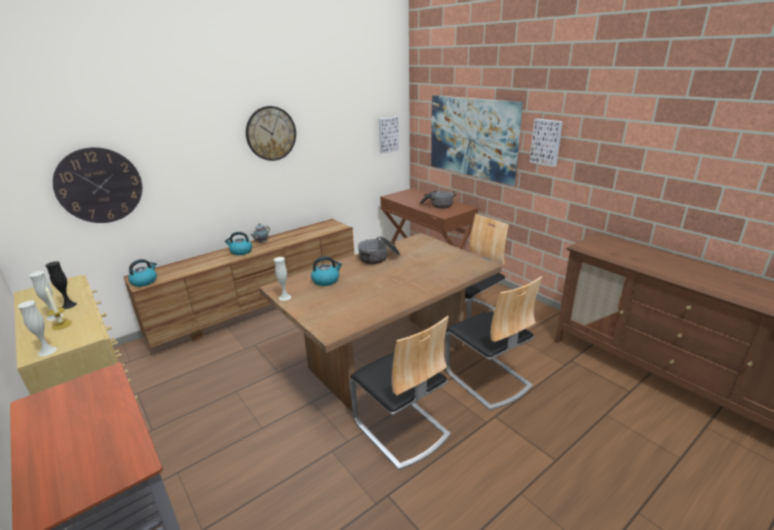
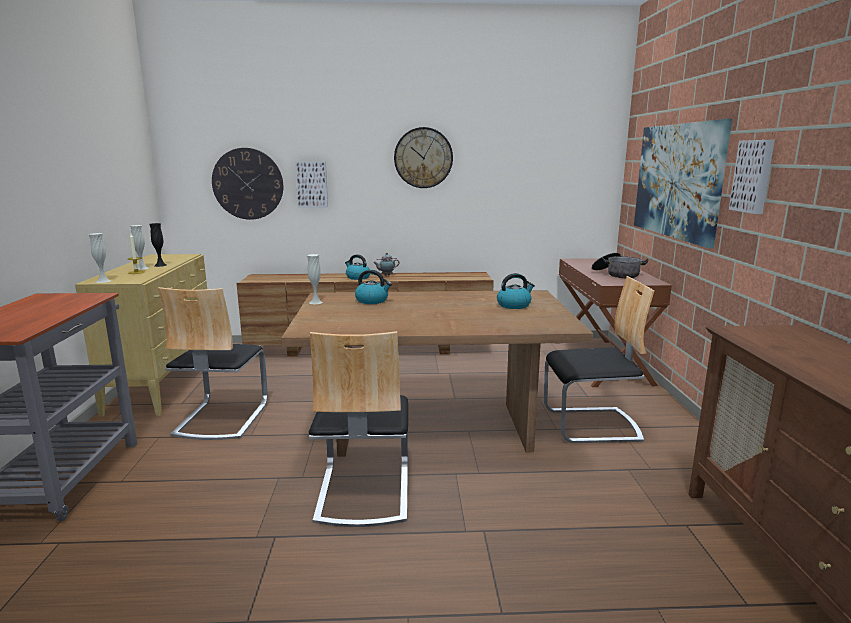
camera: 35 degrees right, 10 degrees down
(144, 281) = (256, 280): kettle -> kettle (514, 305)
(379, 258) = (457, 297): cooking pot -> none
(387, 134) = (585, 180): picture -> picture (312, 184)
(487, 379) = (526, 492): chair -> chair (221, 418)

